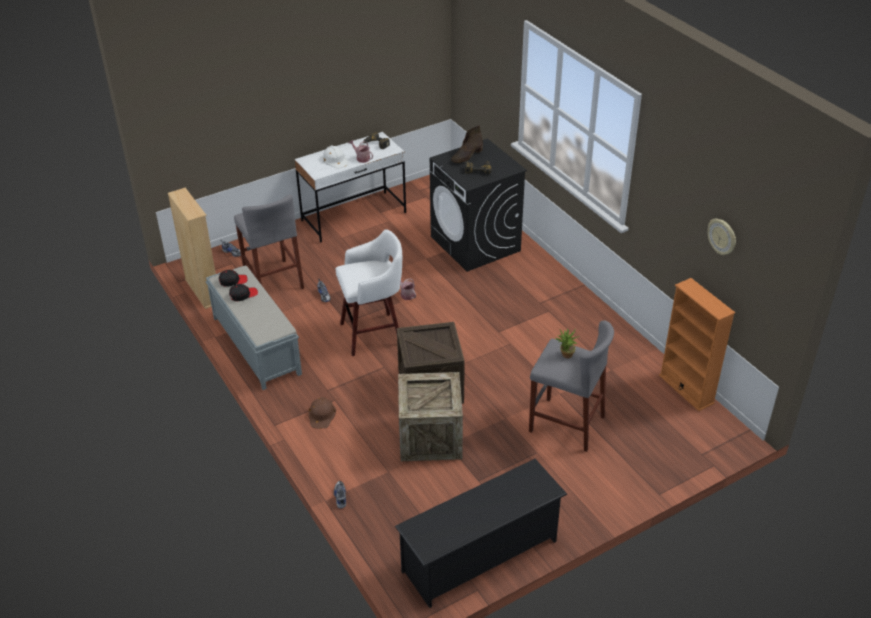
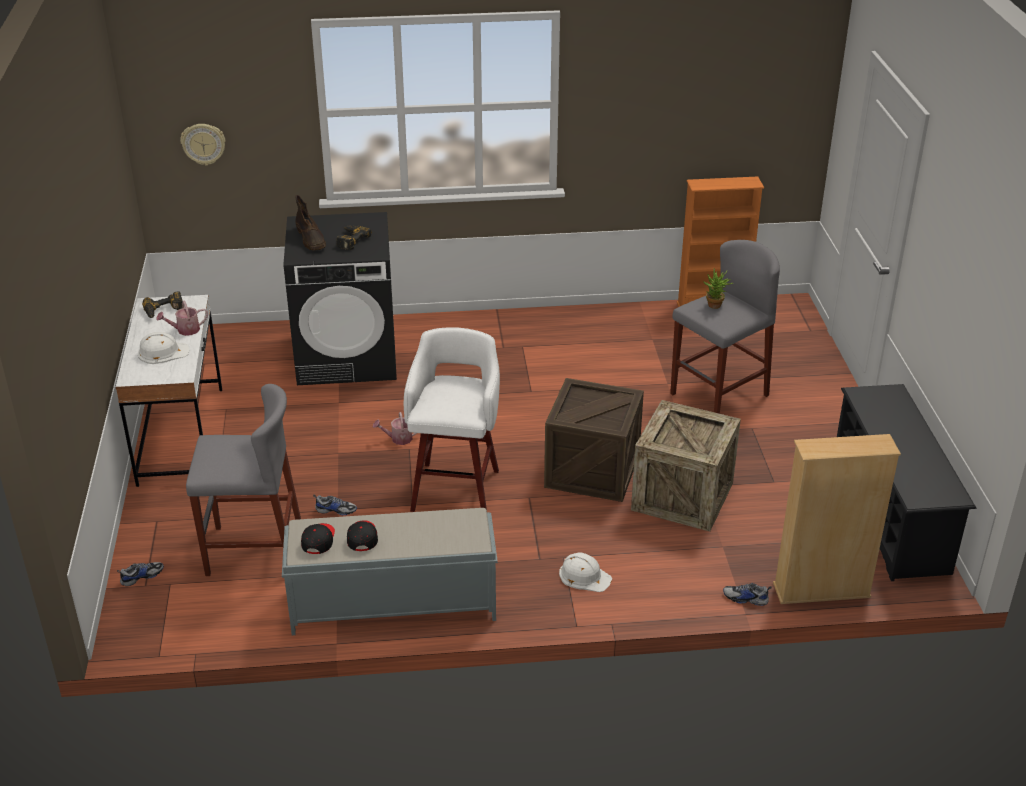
camera: 65 degrees left, 5 degrees down
(203, 291) = (211, 632): beige bookcase -> beige bookcase (821, 590)
(322, 415) = (584, 576): brown hard hat -> white hard hat
(722, 237) = (719, 107): wall clock -> wall clock (203, 143)

